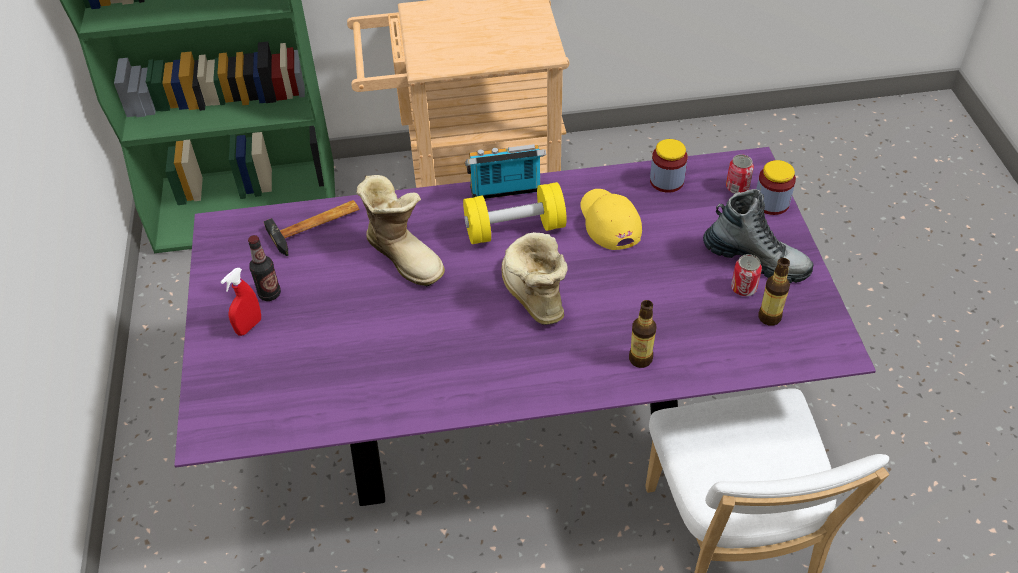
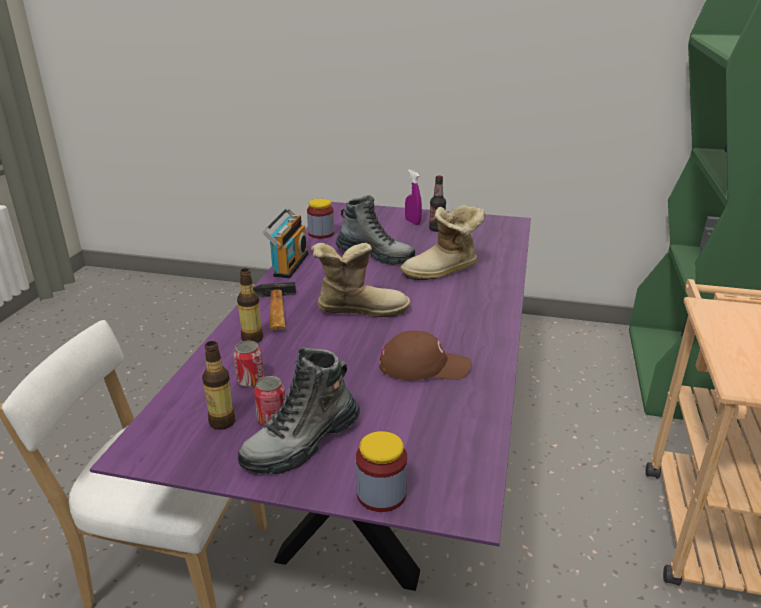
camera: 110 degrees right, 20 degrees down
(249, 326) = (412, 222): red spray bottle -> purple spray bottle
(317, 227) = (495, 248): hammer -> hammer (274, 311)
(383, 330) = (375, 255): none -> boot
(506, 192) = (497, 323): radio -> radio (288, 264)
(515, 229) = (444, 317): yellow dumbbell -> none
(608, 221) = (424, 366): yellow cap -> brown cap
(666, 181) = (467, 421): jar -> jar (321, 233)
(737, 187) = (427, 474): can -> can (250, 380)

